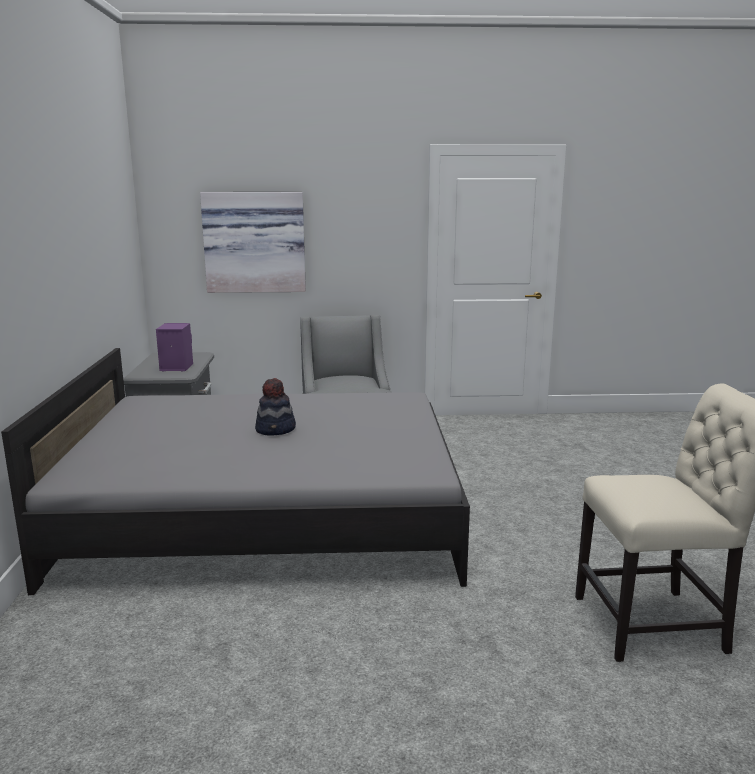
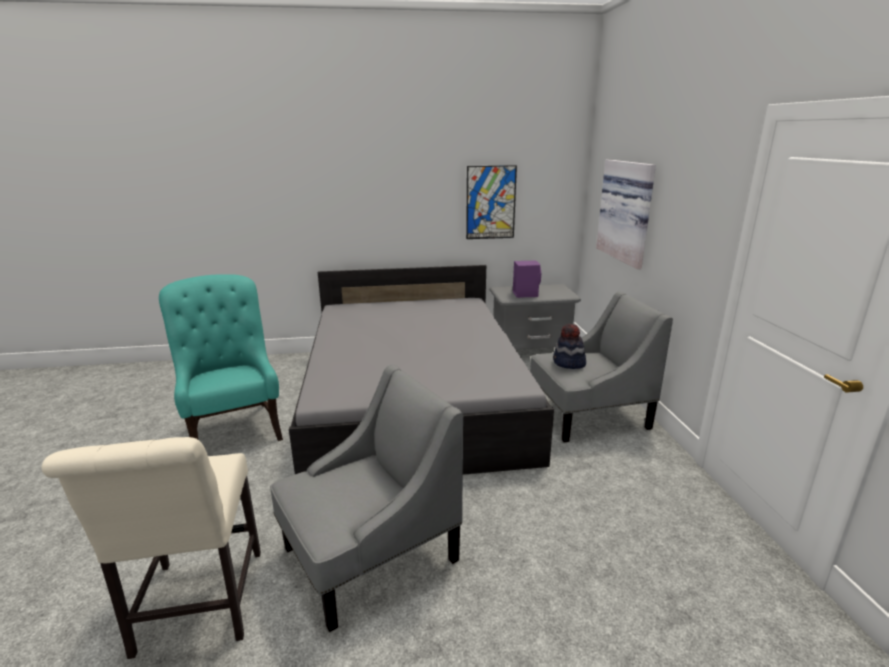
camera: 85 degrees right, 5 degrees up
(100, 258) = (490, 202): none -> picture
(276, 429) = (410, 341): hat -> hat (568, 363)
(302, 666) = (234, 429): none -> turquoise chair
(559, 538) = (370, 554): none -> grey armchair

